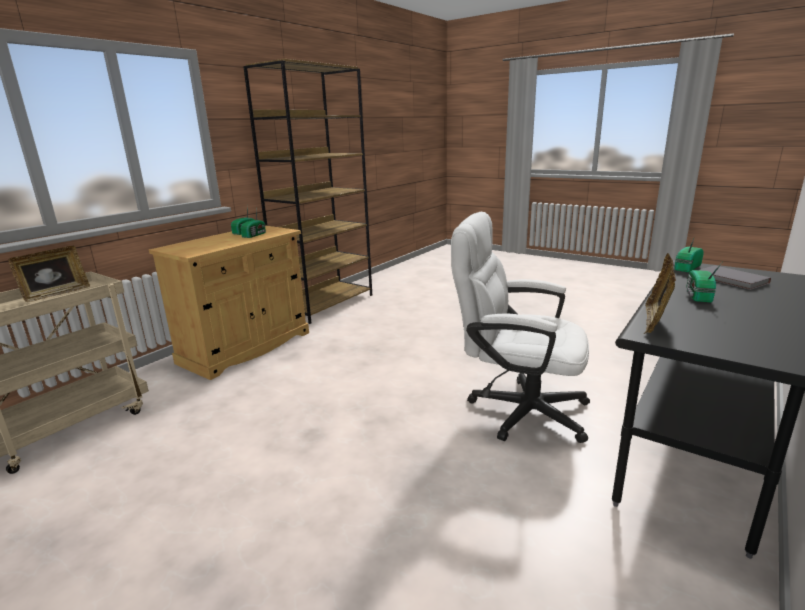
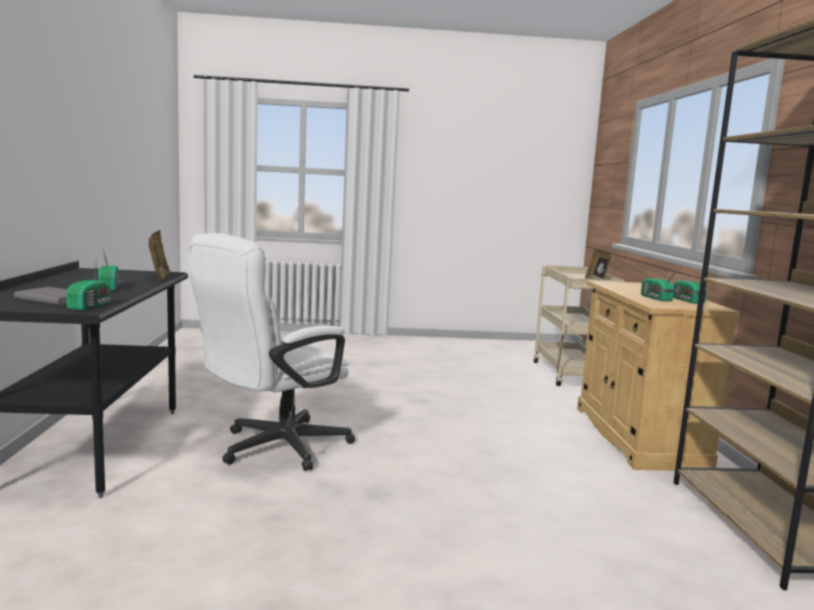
camera: 140 degrees right, 10 degrees down
(517, 409) = (273, 449): white office chair -> white office chair turned 150 degrees clockwise

